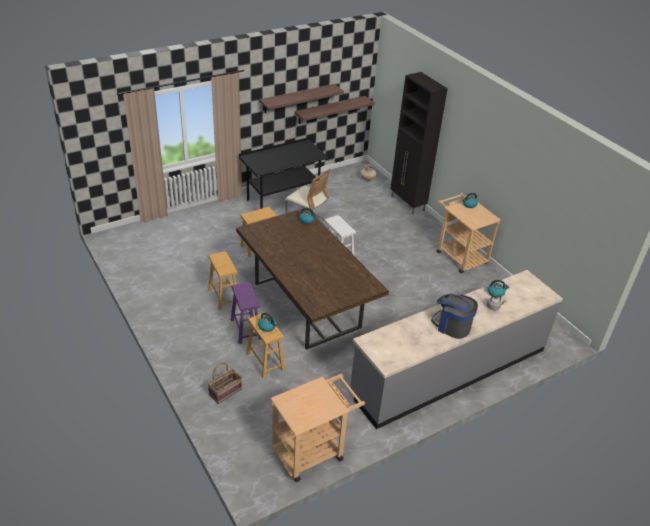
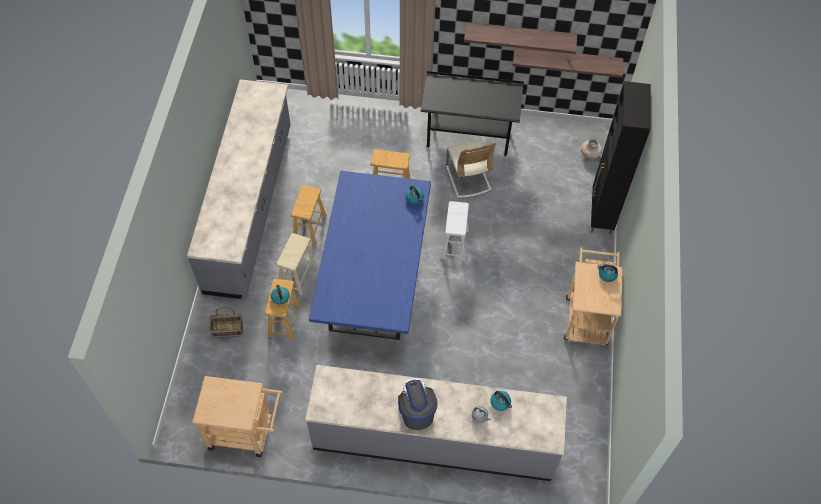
camera: 40 degrees right, 20 degrees up
(162, 307) = (250, 207): none -> grey counter
(246, 329) = (297, 276): purple stool -> beige stool
(306, 304) = (374, 281): brown dining table -> blue dining table

